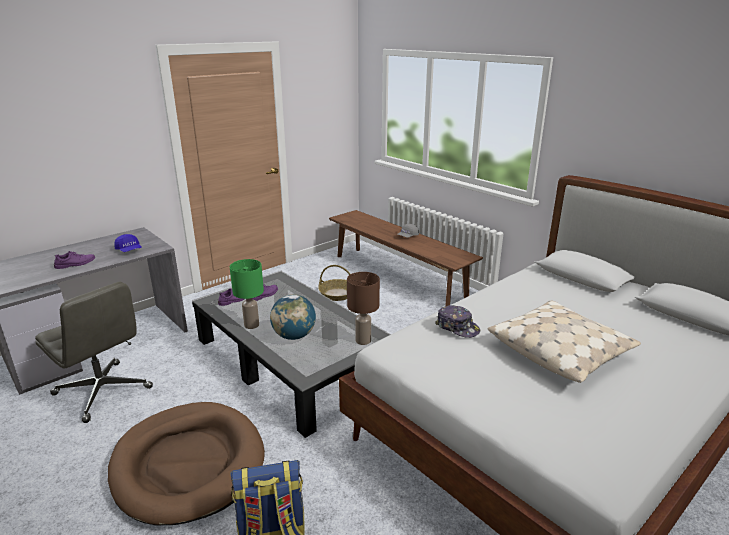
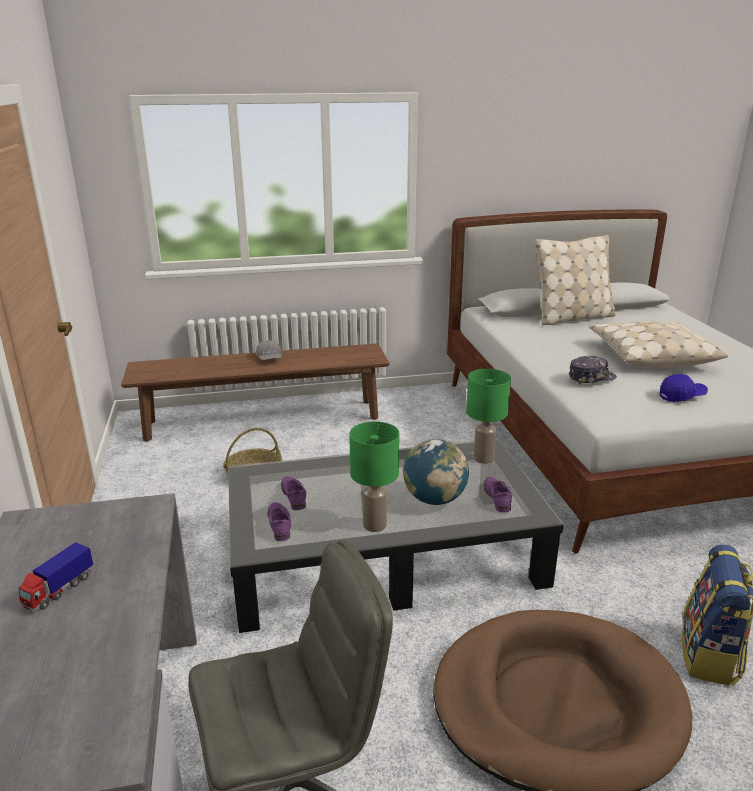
camera: 60 degrees left, 0 degrees up
(75, 264) = (99, 618): purple shoe -> purple shoe (497, 497)
(91, 252) = (59, 590): none -> toy truck
(129, 250) = (117, 541): blue cap -> blue cap (682, 396)
(363, 340) = (483, 458): brown table lamp -> green table lamp
(603, 299) = (572, 318): none -> beige pillow

